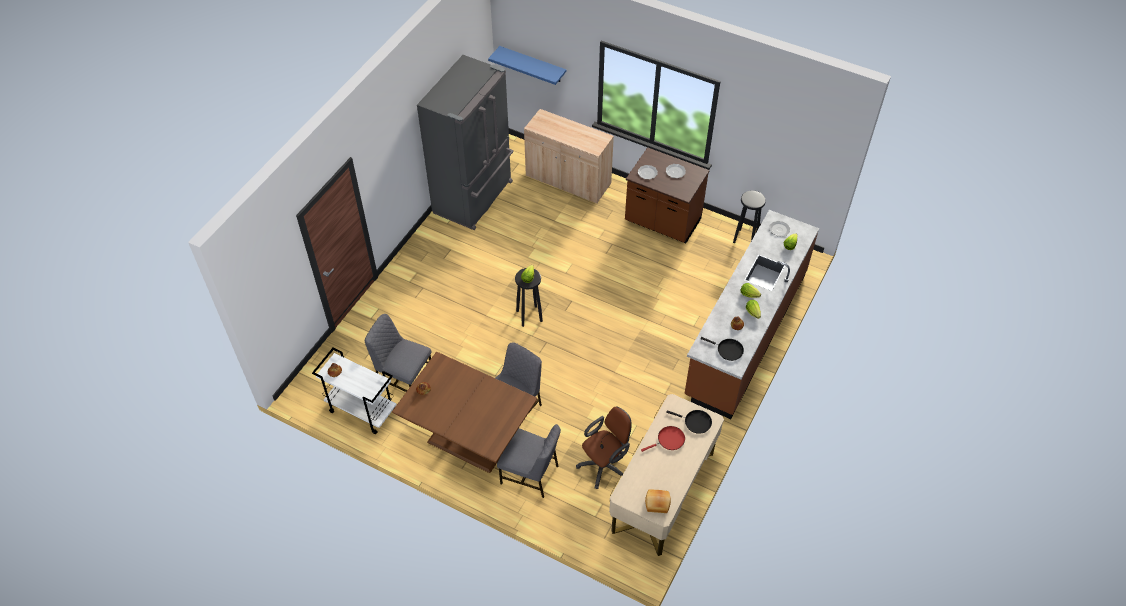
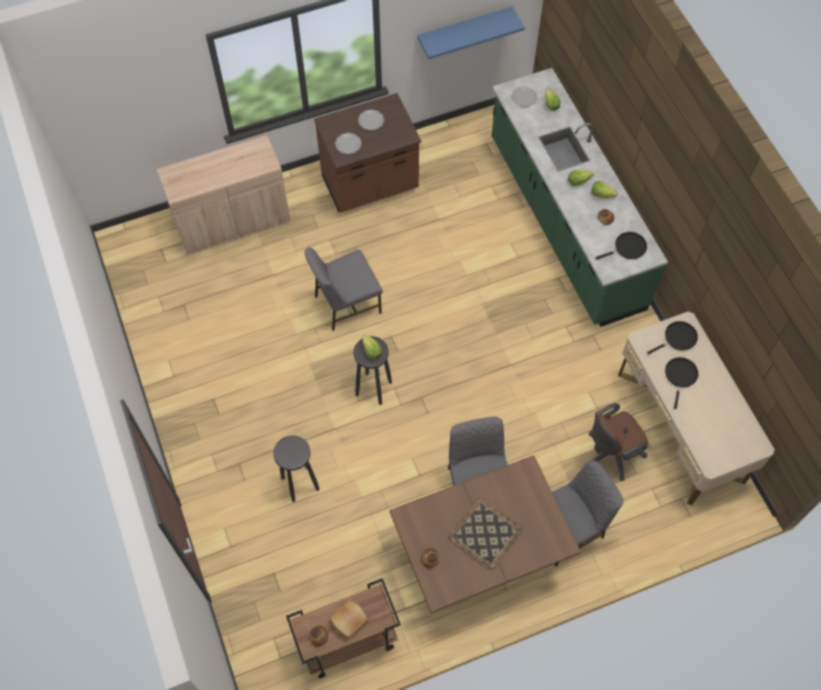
camera: 50 degrees left, 10 degrees up
(361, 410) = (347, 642): white cart -> brown cart
(403, 378) = (342, 568): grey chair -> grey chair (346, 304)
(462, 406) = (485, 534): none -> tray
(475, 197) = (165, 323): grey fridge -> none
(532, 64) = (117, 124): blue shelf -> blue shelf (464, 29)
(605, 464) = (610, 454): brown office chair -> brown office chair turned 120 degrees counterclockwise
(657, 504) = (744, 441): bread -> bread (350, 622)
(669, 440) = (680, 376): red frying pan -> black frying pan
(745, 238) = (456, 136): black stool -> black stool (299, 483)
(745, 333) = (564, 223): brown counter -> green counter

